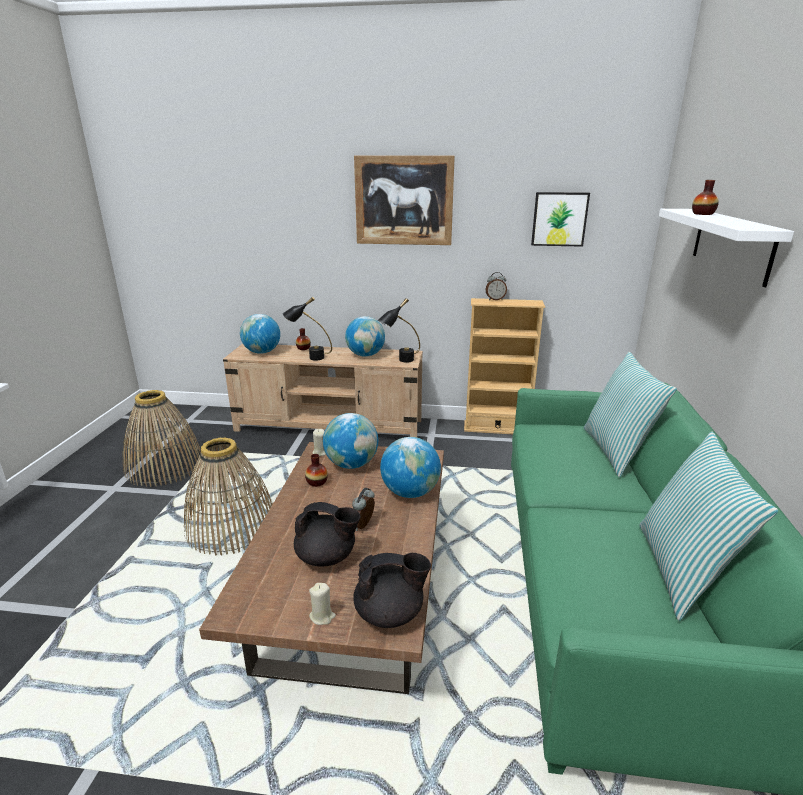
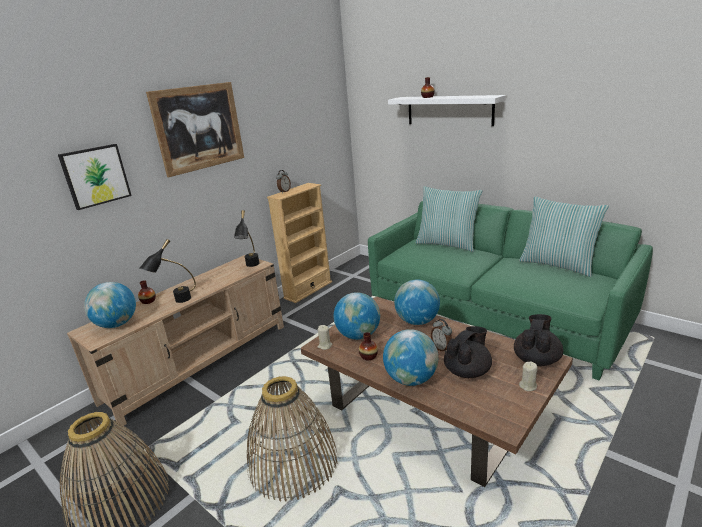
camera: 55 degrees left, 0 degrees up
(365, 355) = (216, 277): globe -> globe (411, 379)
(559, 219) = (303, 120): picture -> picture (95, 176)

